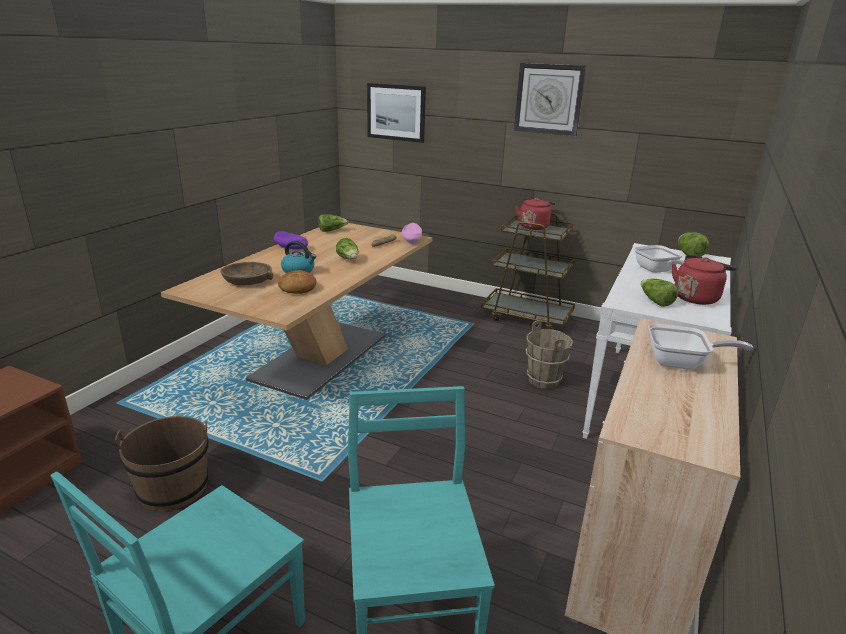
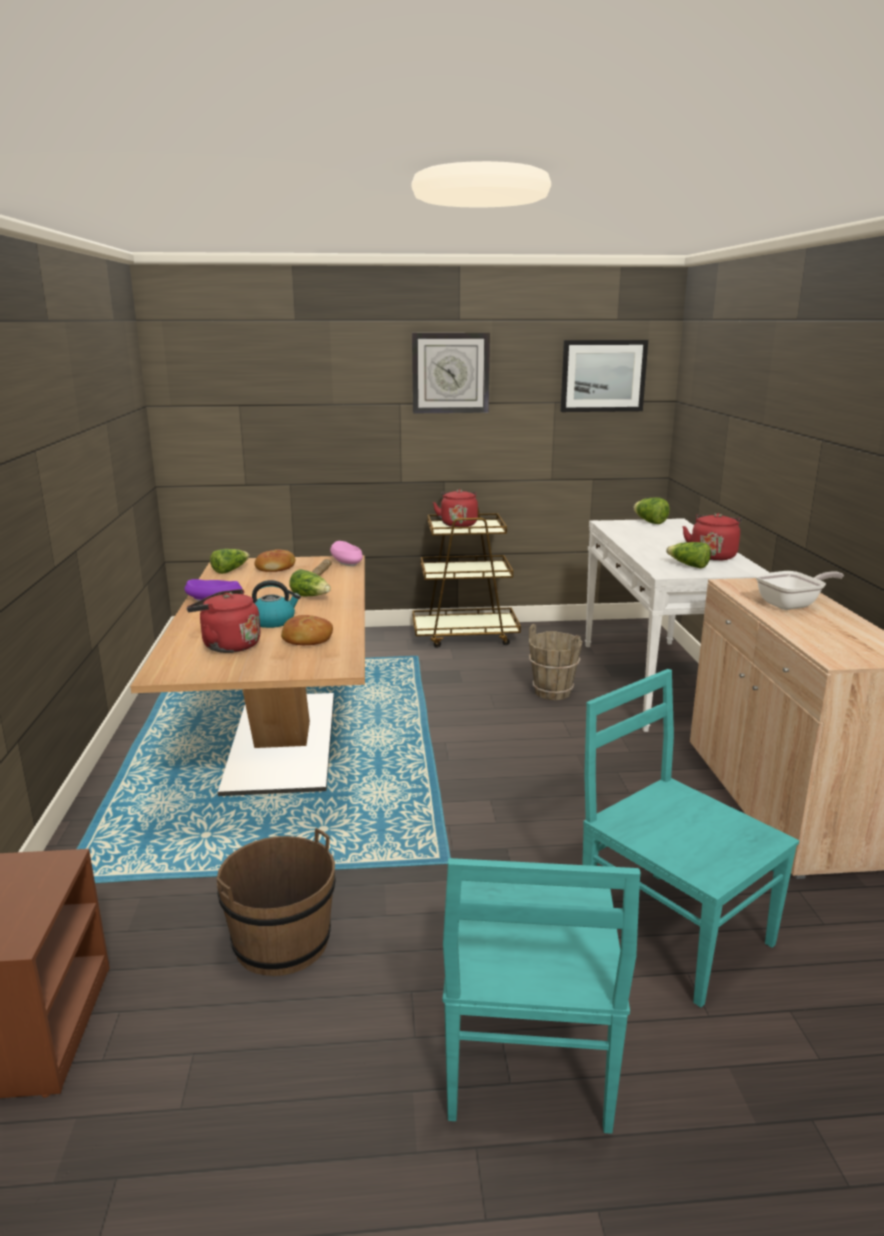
camera: 30 degrees left, 5 degrees down
(248, 280) = (228, 645): brown bowl -> red kettle
(361, 234) = (276, 567): none -> bread
(396, 112) = (244, 405): picture -> picture (603, 376)
(657, 271) = (648, 540): frying pan -> none

